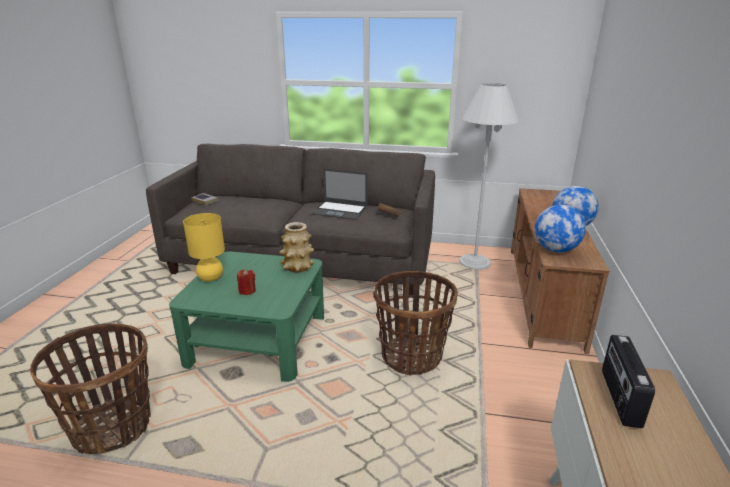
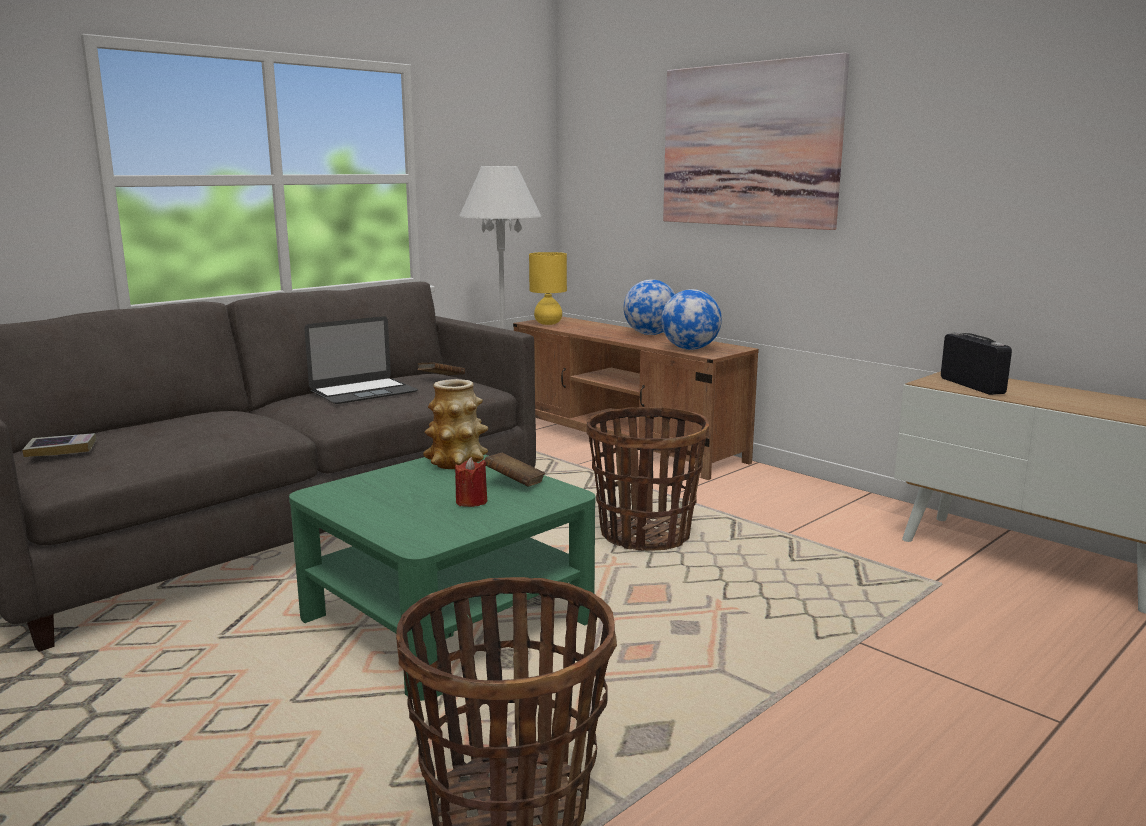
camera: 55 degrees left, 10 degrees down
(211, 278) = (374, 516): yellow table lamp -> yellow table lamp (548, 323)
(282, 291) = (514, 483): none -> brown book
(619, 398) = (972, 386): radio -> radio turned 150 degrees counterclockwise
(650, 94) = (749, 145): none -> picture

